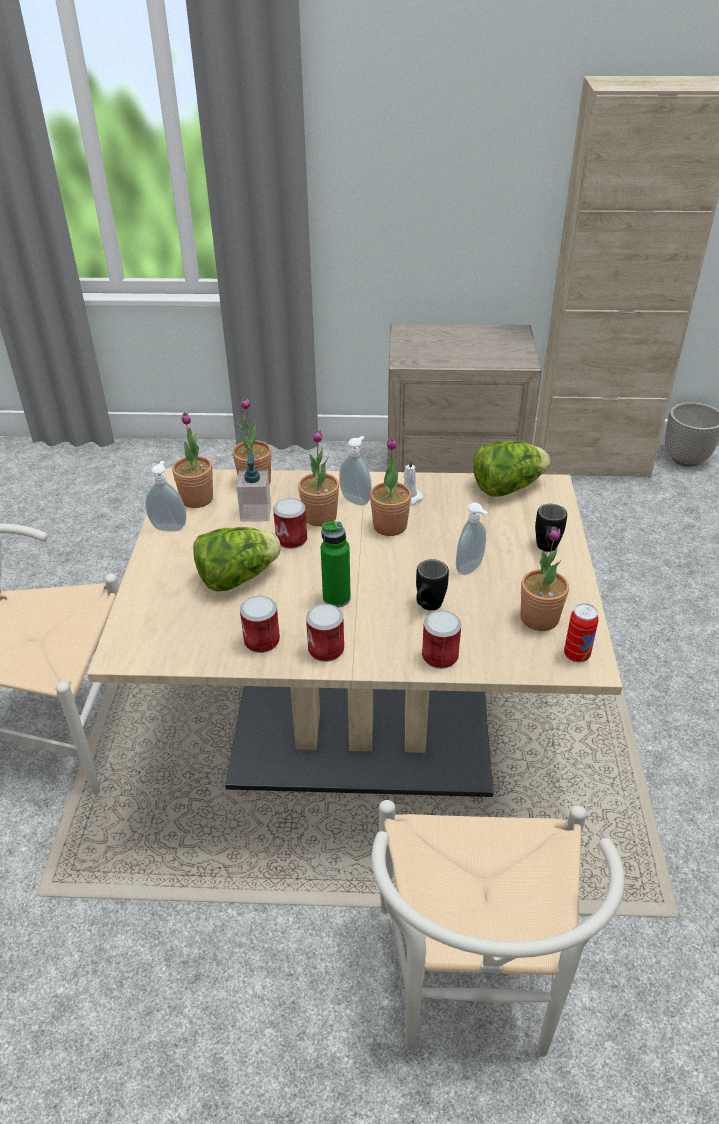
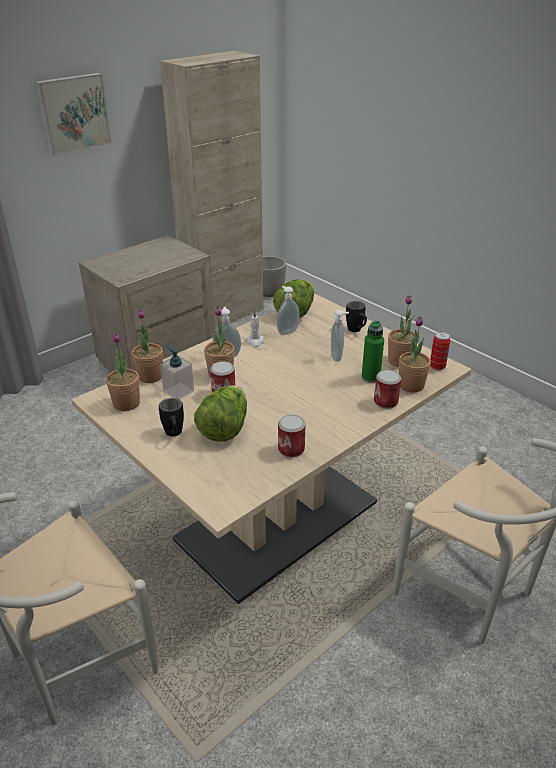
camera: 45 degrees left, 5 degrees down
(169, 527) = (134, 427): soap dispenser -> soap dispenser (287, 331)
(326, 649) = (330, 432): can -> none
(336, 598) = (295, 406): green bottle -> green bottle (370, 377)
(390, 526) = (266, 358): potted plant -> potted plant (411, 385)
(427, 608) = (346, 385): black mug -> black mug (174, 435)
(436, 130) = (73, 113): none -> picture

